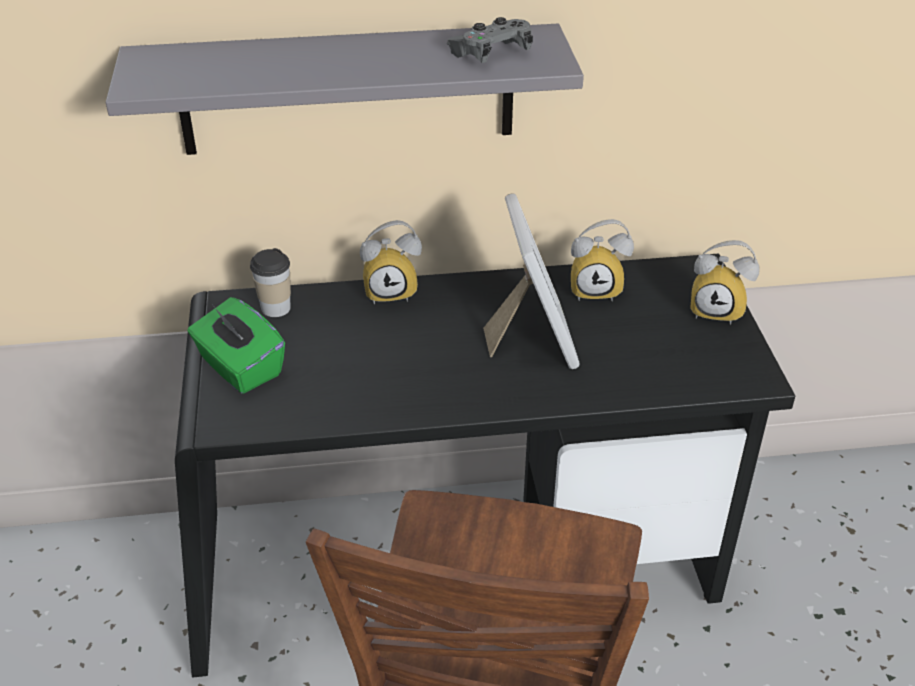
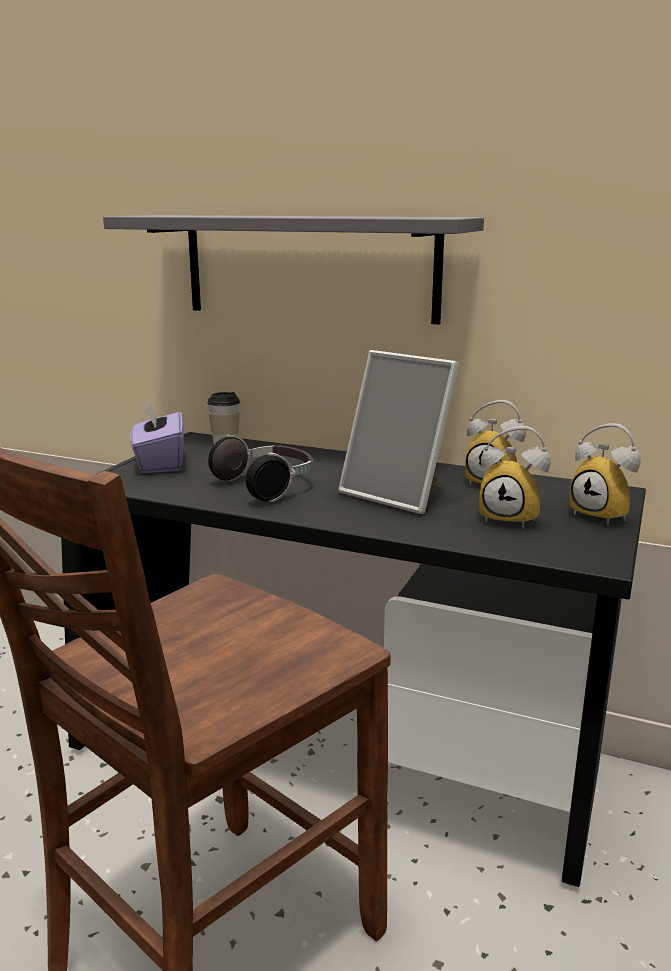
camera: 30 degrees right, 20 degrees down
(240, 368) = (159, 463): green tissue box -> purple tissue box
(392, 291) = (320, 454): alarm clock -> alarm clock (511, 518)
(397, 370) = (267, 486): none -> headphones
(491, 54) = (399, 216): grey game controller -> none
(531, 339) = (399, 494): picture frame -> picture frame turned 105 degrees clockwise

